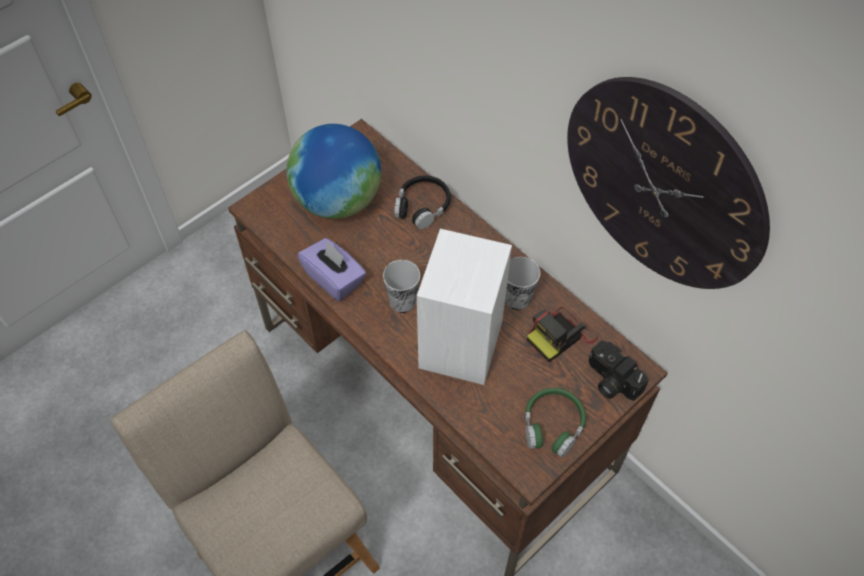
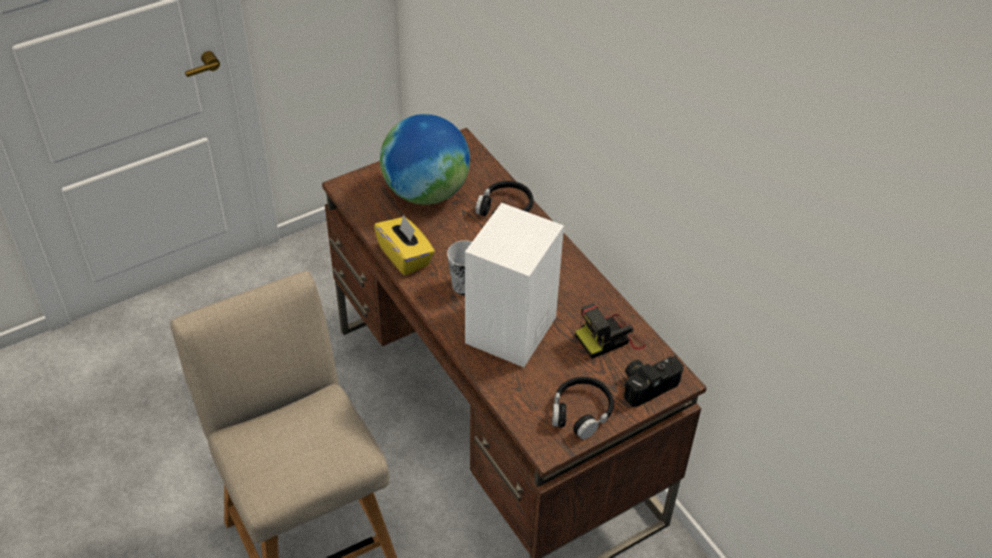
camera: 10 degrees right, 10 degrees down
(334, 279) = (405, 257): purple tissue box -> yellow tissue box
(517, 298) = (576, 300): cup -> none
(552, 425) = (581, 412): green headphones -> black headphones
(610, 380) = (647, 384): camera -> camera turned 90 degrees clockwise
(663, 185) = (701, 179): wall clock -> none

